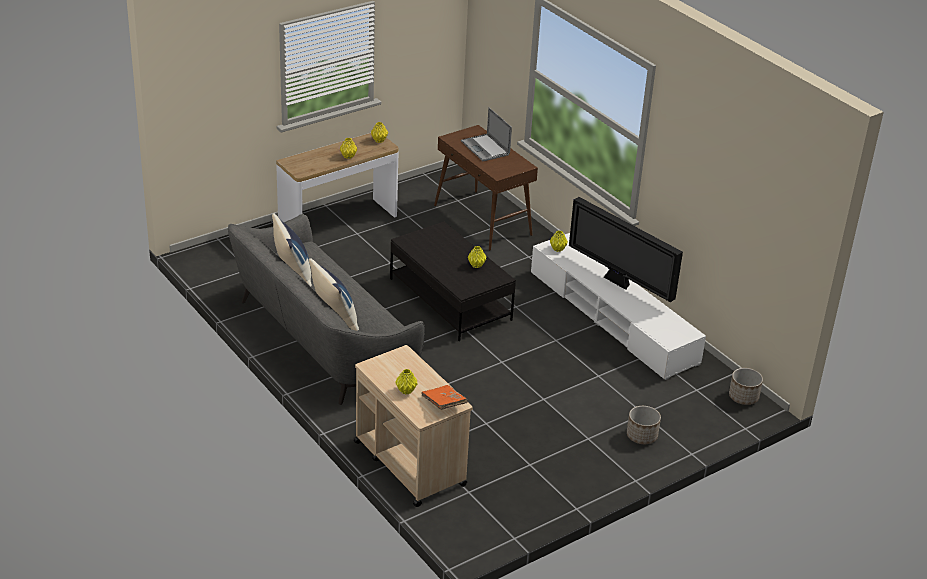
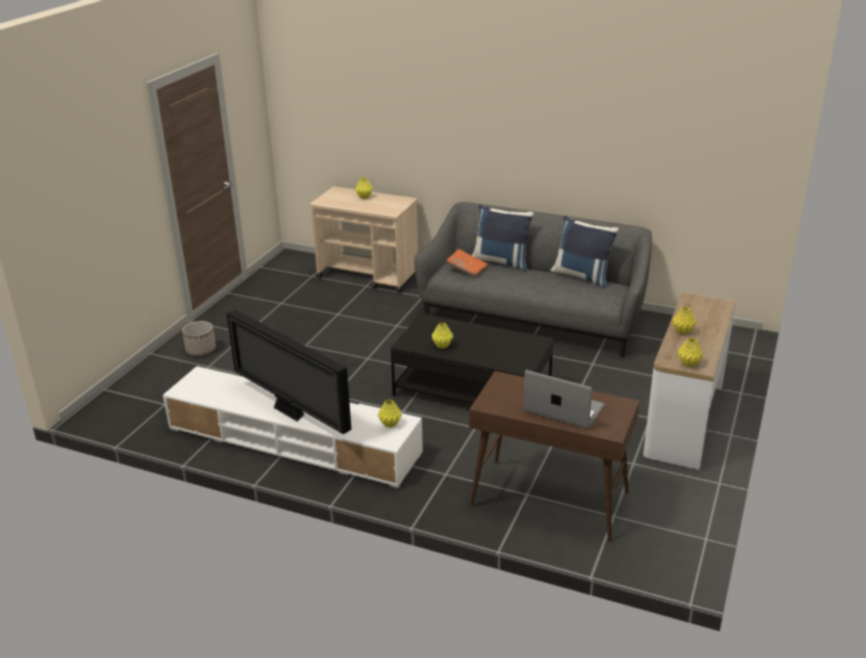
camera: 150 degrees right, 5 degrees down
(444, 403) = (331, 199): orange book -> orange book (466, 269)
(618, 283) = (290, 413): television -> television turned 150 degrees counterclockwise
(743, 397) = (112, 415): planter -> none

